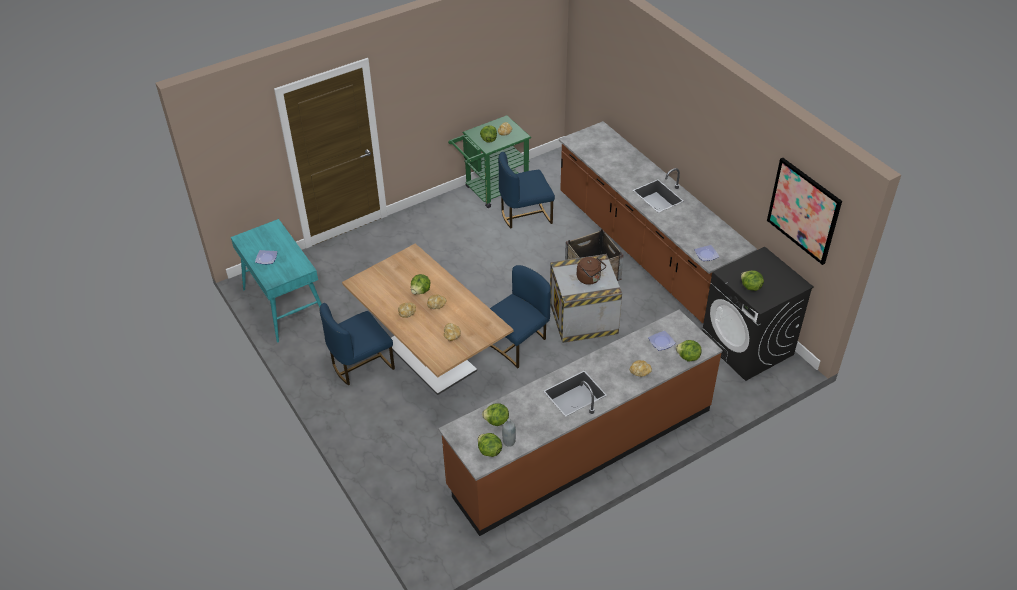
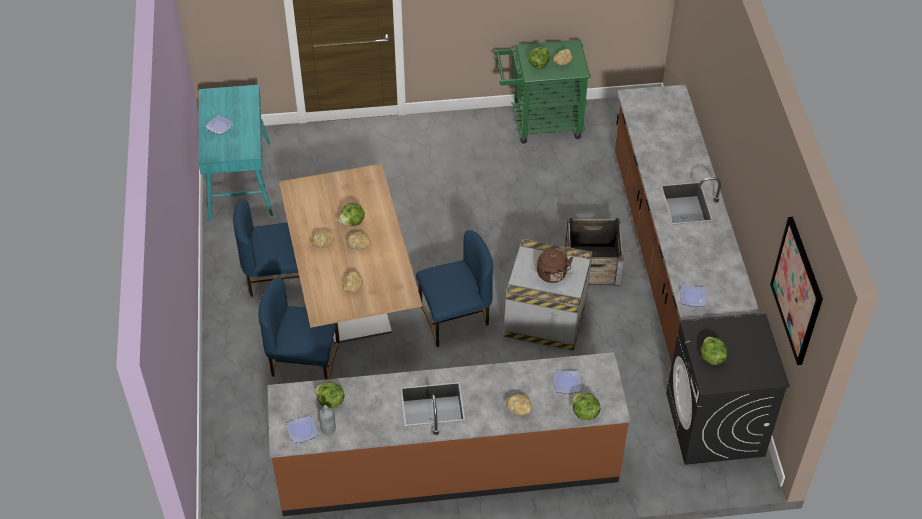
camera: 25 degrees right, 5 degrees up
(489, 451) = (302, 431): lettuce -> plate
(525, 215) = (559, 166): blue chair -> blue chair (304, 362)

